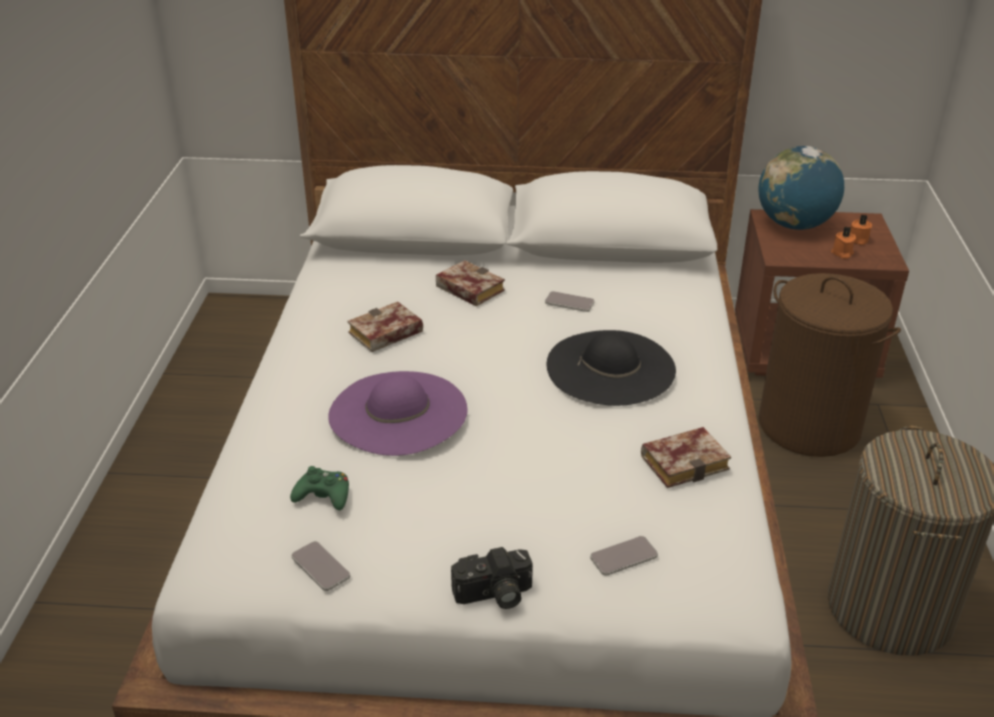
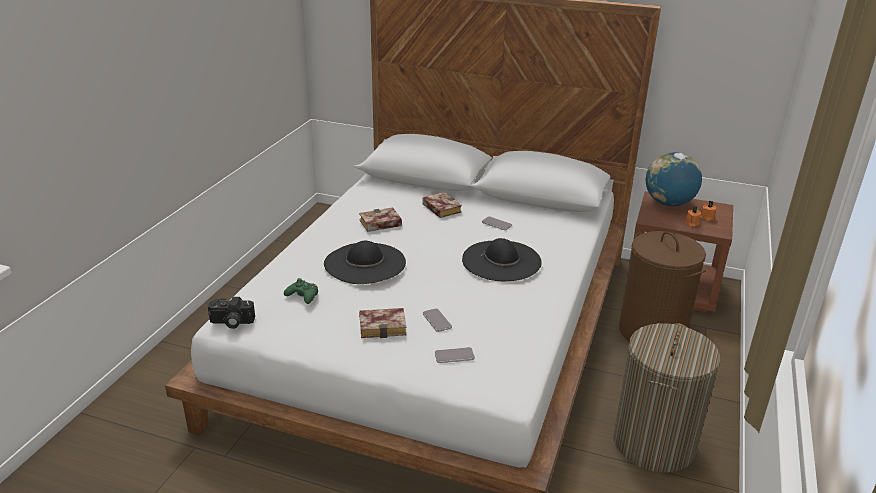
camera: 15 degrees right, 5 degrees down
(320, 567) = (285, 329): phone -> phone (437, 320)
(398, 412) = (365, 263): purple hat -> black hat
(494, 595) = (371, 360): camera -> camera (231, 322)
(686, 461) = (519, 315): book -> book (384, 326)

